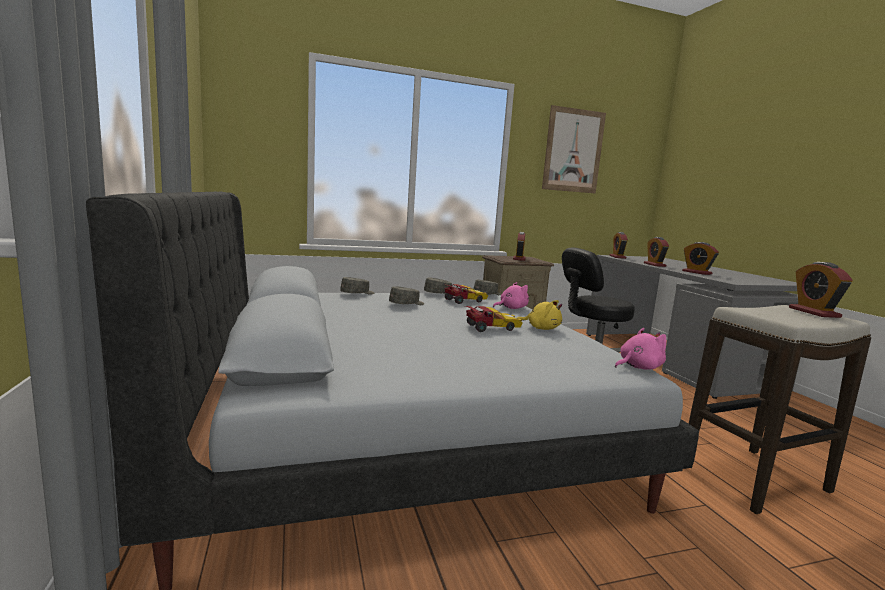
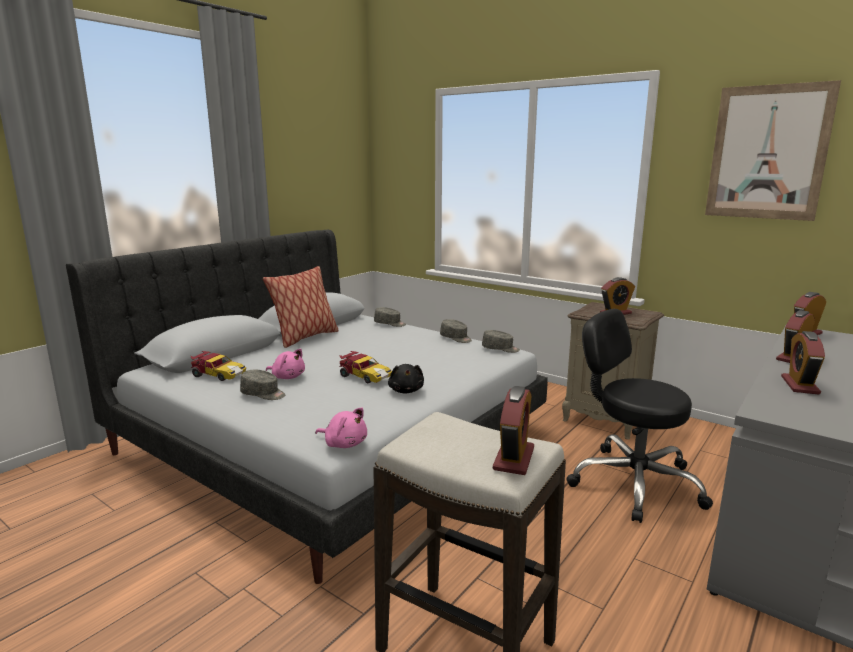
camera: 55 degrees right, 5 degrees up
(326, 317) = (305, 338): none -> pillow
(407, 304) = (388, 341): grey cap -> grey cap (263, 394)
(464, 301) = (449, 349): toy car -> toy car (218, 375)
(511, 308) = (463, 367): pink plush toy -> pink plush toy (287, 377)
(541, 328) = (406, 390): yellow plush toy -> black plush toy
(814, 312) = (514, 458): alarm clock -> alarm clock turned 150 degrees clockwise

